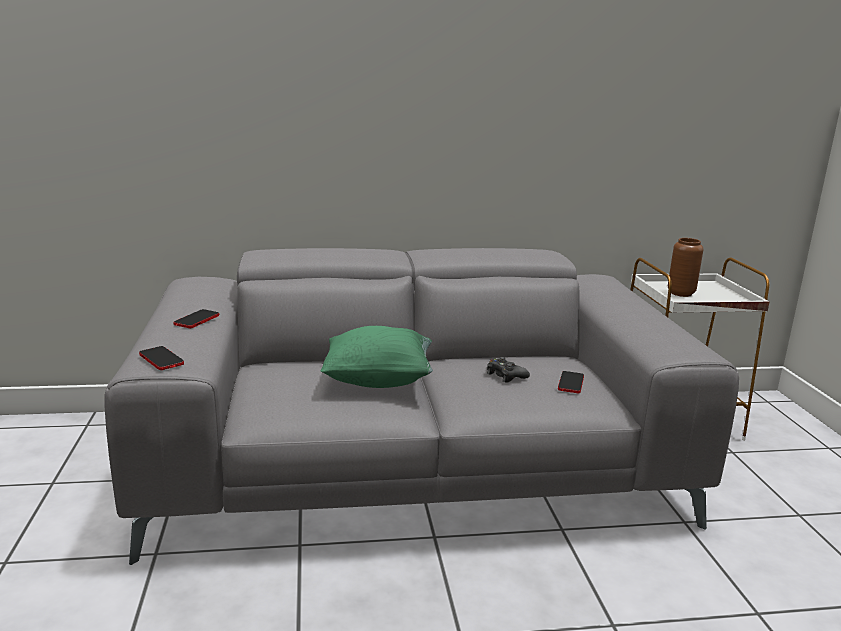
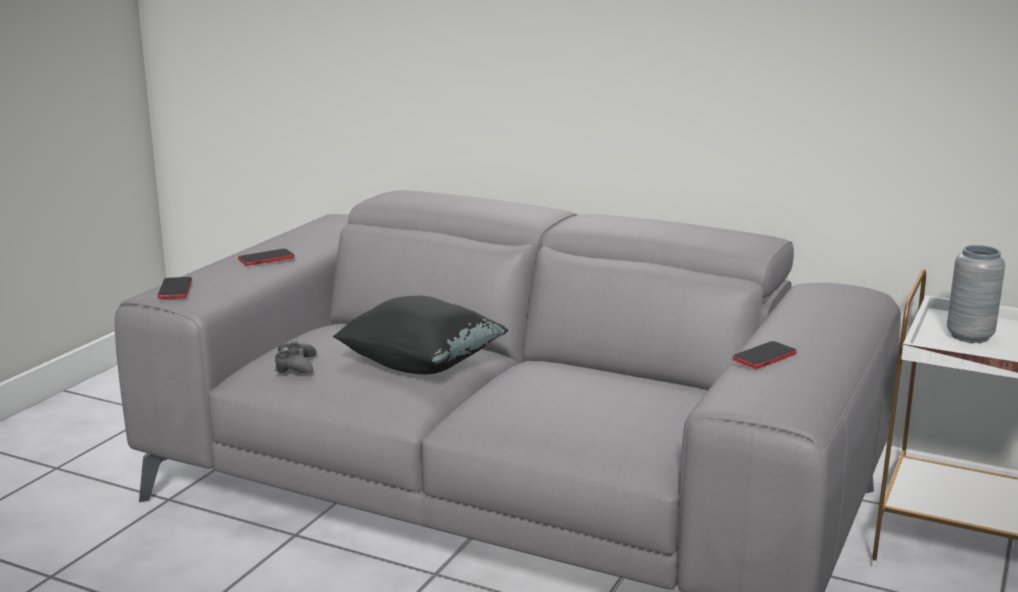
camera: 35 degrees right, 0 degrees up
(378, 380) = (421, 365): green pillow -> black pillow
(505, 375) = (573, 393): black game controller -> black game controller (295, 366)
(570, 383) = (640, 420): phone -> phone (764, 356)
(681, 293) = (969, 336): brown vase -> grey vase

